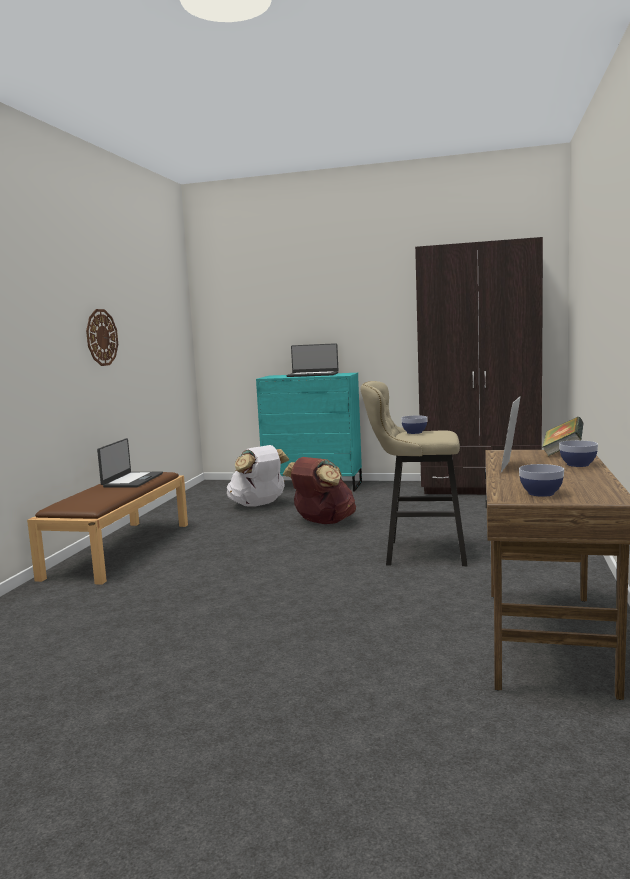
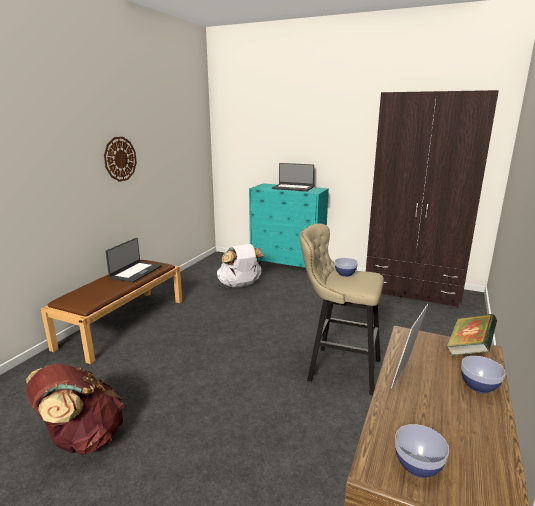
camera: 10 degrees right, 10 degrees up
(323, 522) = (278, 314): brown backpack -> brown backpack (82, 439)

